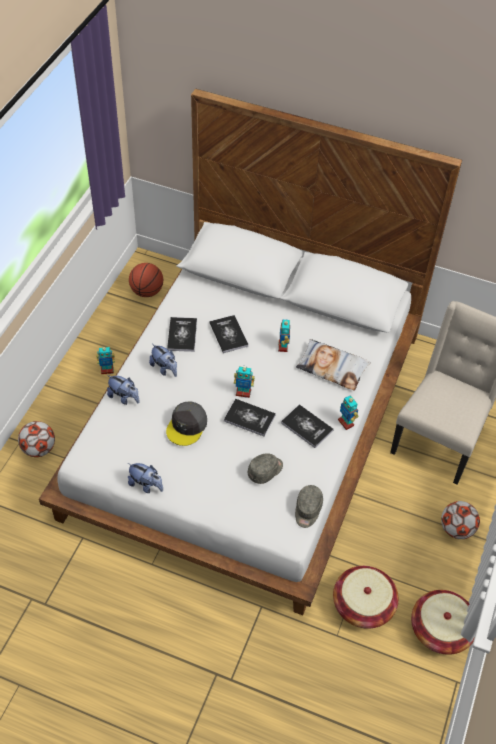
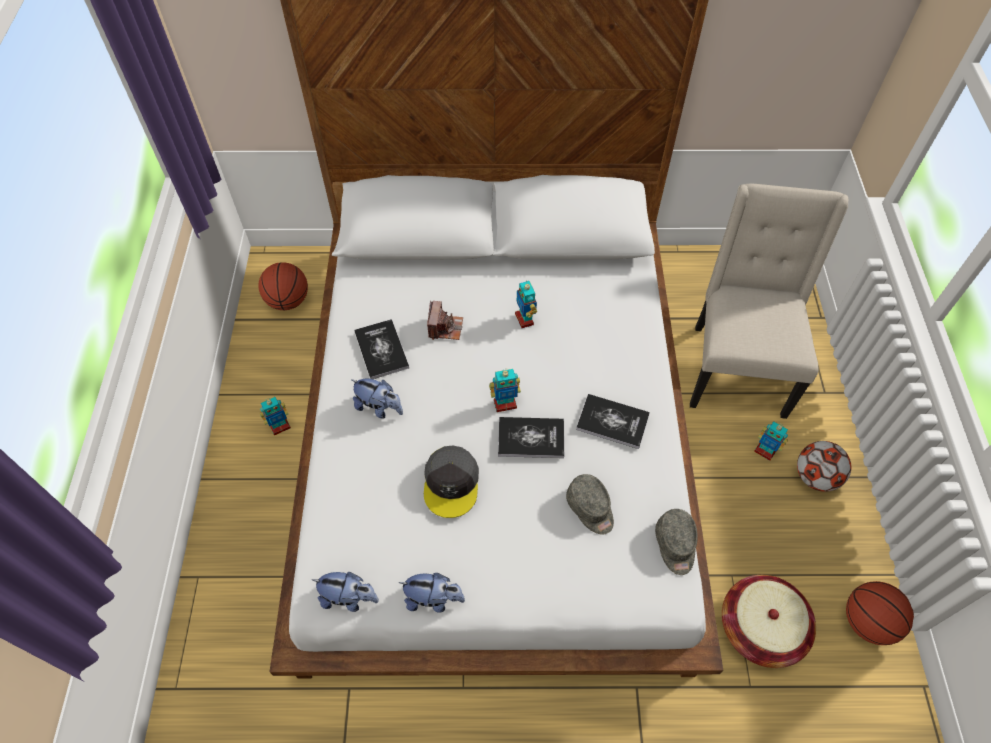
camera: 20 degrees left, 5 degrees up
(39, 449) = (230, 577): football -> none
(124, 397) = (340, 472): plush toy -> plush toy (349, 598)
(228, 334) = (445, 327): book -> camera
(265, 471) = (590, 508): grey cap -> grey cap turned 120 degrees clockwise
(332, 368) = (602, 326): pillow -> none
(346, 422) = (659, 397): toy robot -> toy robot (765, 451)
(440, 629) = (867, 621): basket -> basketball

